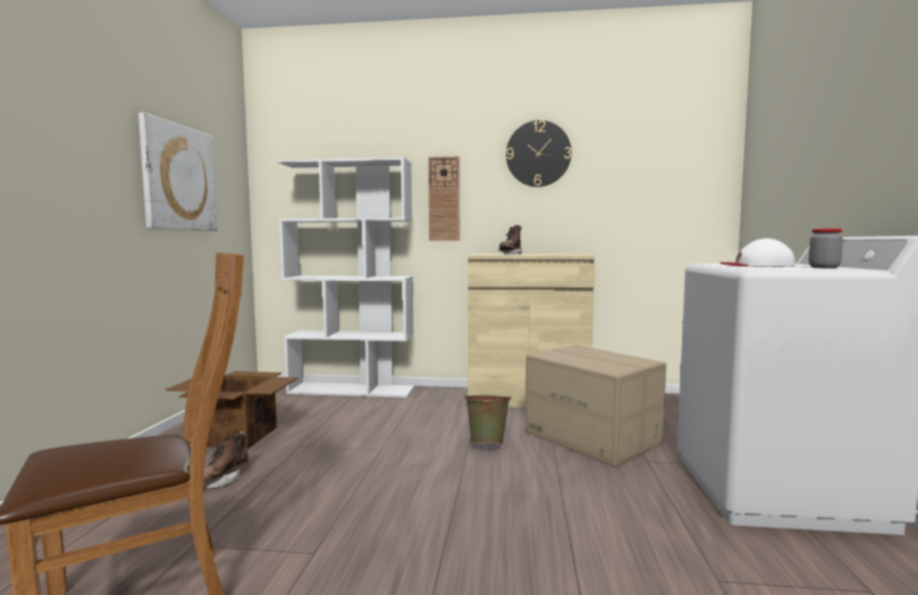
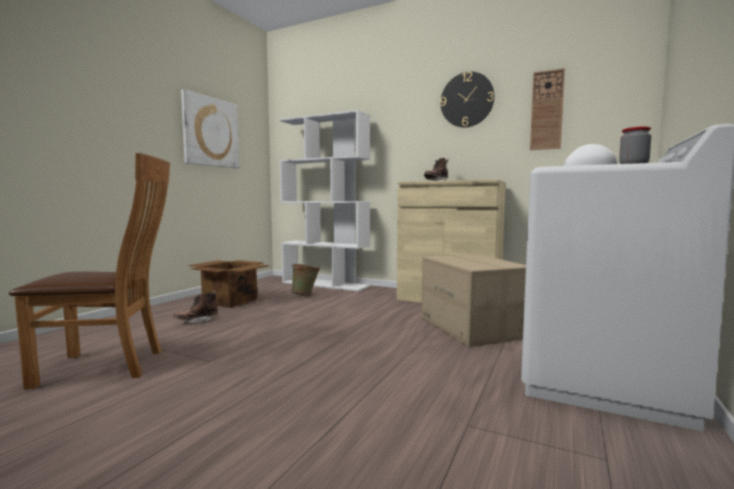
camera: 20 degrees right, 0 degrees up
(444, 199) = (394, 141): wall clock -> wall clock (547, 110)
(487, 444) = (384, 322): green bucket -> green bucket (305, 295)

